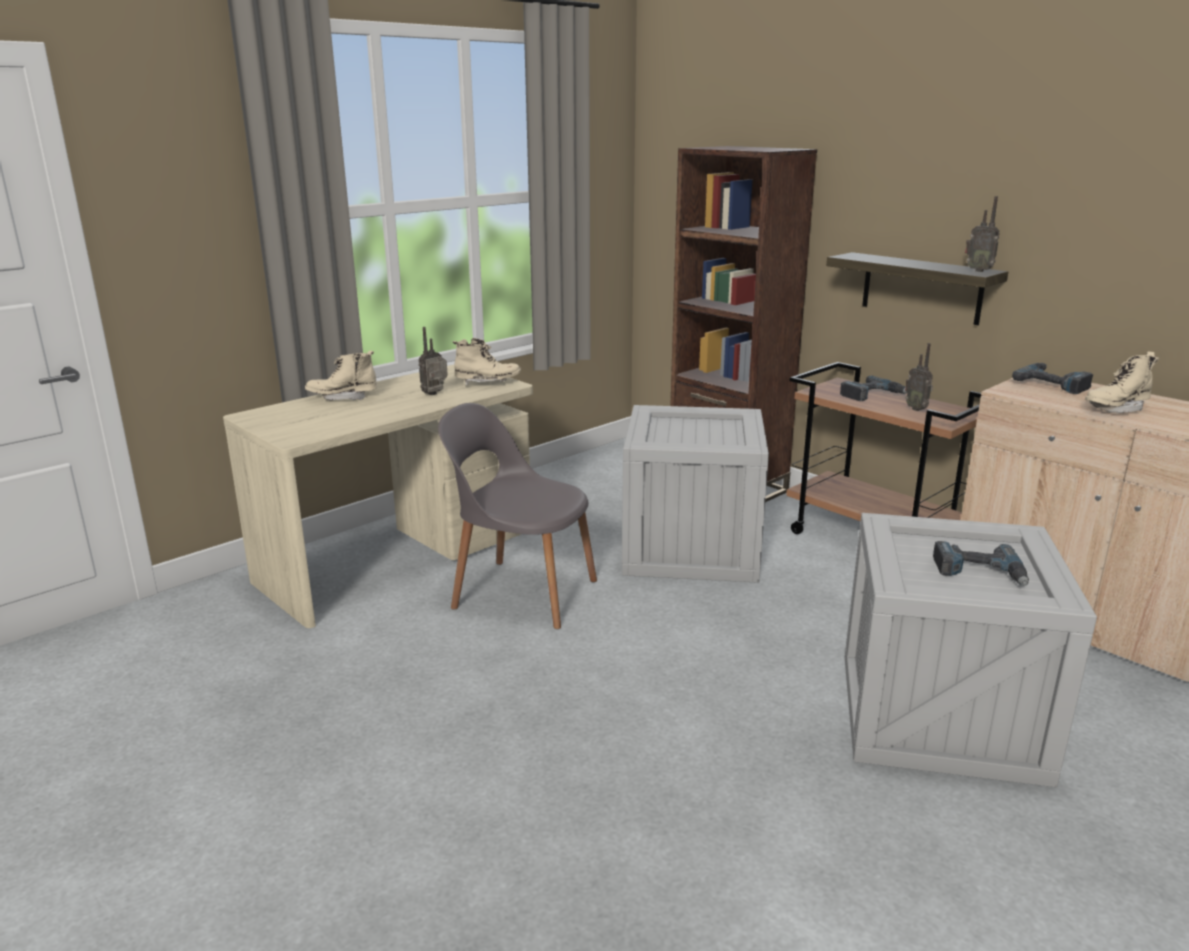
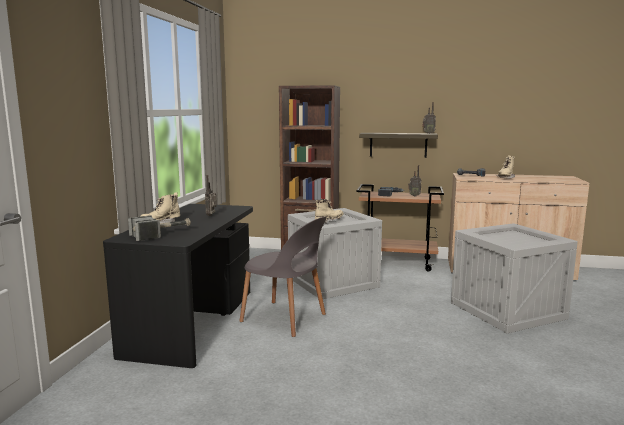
camera: 35 degrees left, 10 degrees down
(303, 419) = (162, 234): none -> hammer
(399, 558) = (193, 323): beige desk -> black desk
(487, 383) = (227, 208): beige boot -> beige boot (329, 221)
(521, 593) = (285, 319): grey chair -> grey chair turned 135 degrees counterclockwise
(979, 572) = (521, 239): power drill -> none

